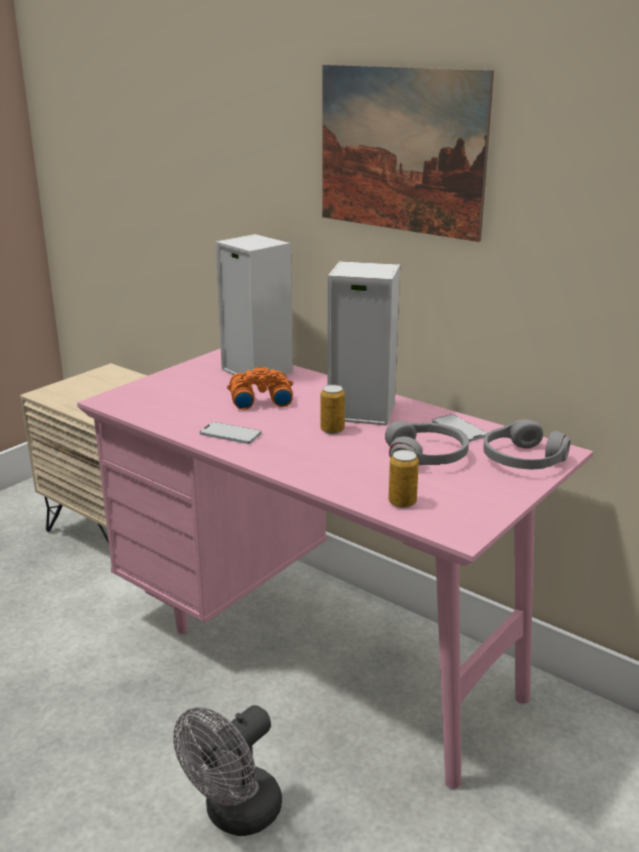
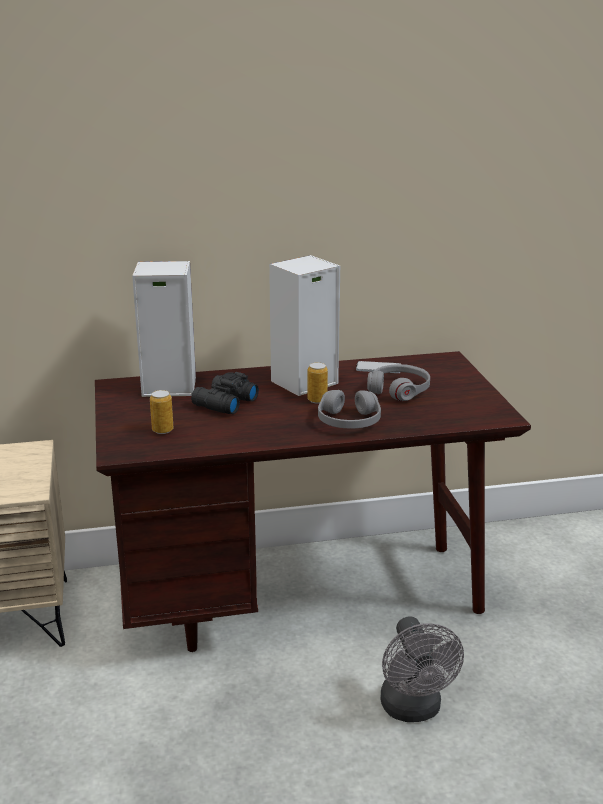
camera: 50 degrees left, 0 degrees up
(230, 434) = (267, 431): phone -> none
(259, 399) = (223, 403): orange binoculars -> black binoculars
(320, 651) = (301, 598): pink desk -> brown desk
(401, 150) = (282, 164): picture -> none
(402, 502) = (447, 418): can -> can (162, 430)
(522, 460) = (443, 370): grey headphones -> grey headphones (349, 421)

